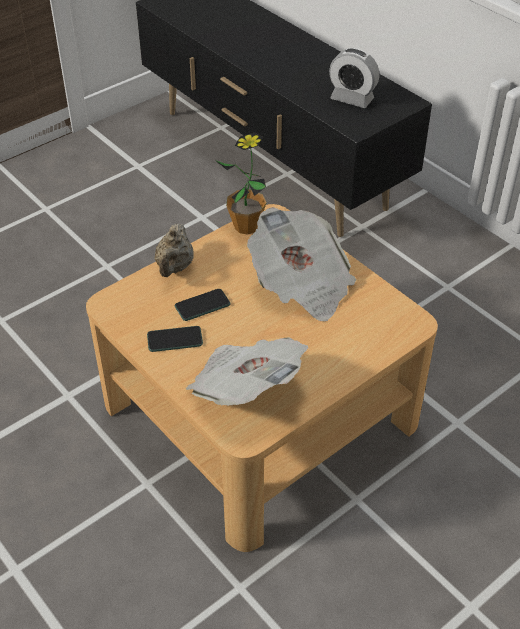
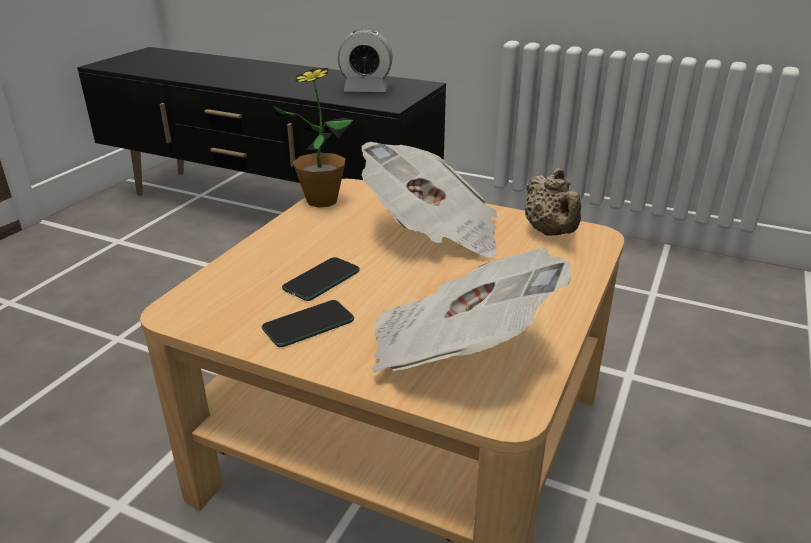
camera: 25 degrees left, 15 degrees down
(174, 268) = (255, 253): beige teapot -> beige teapot (551, 233)

